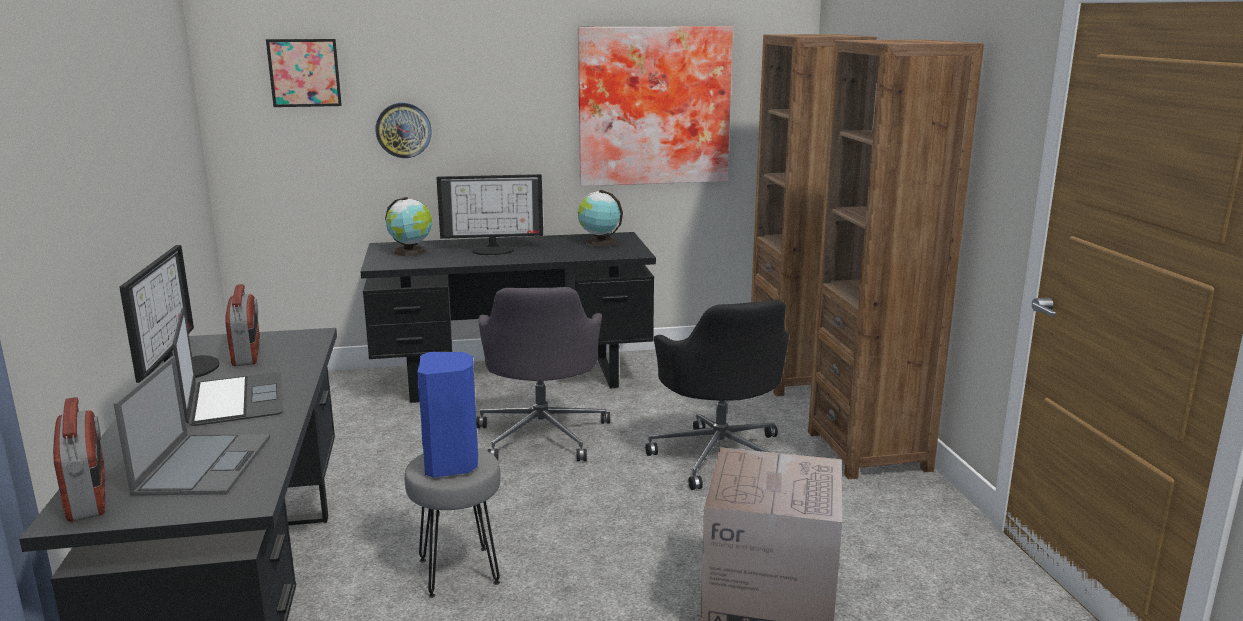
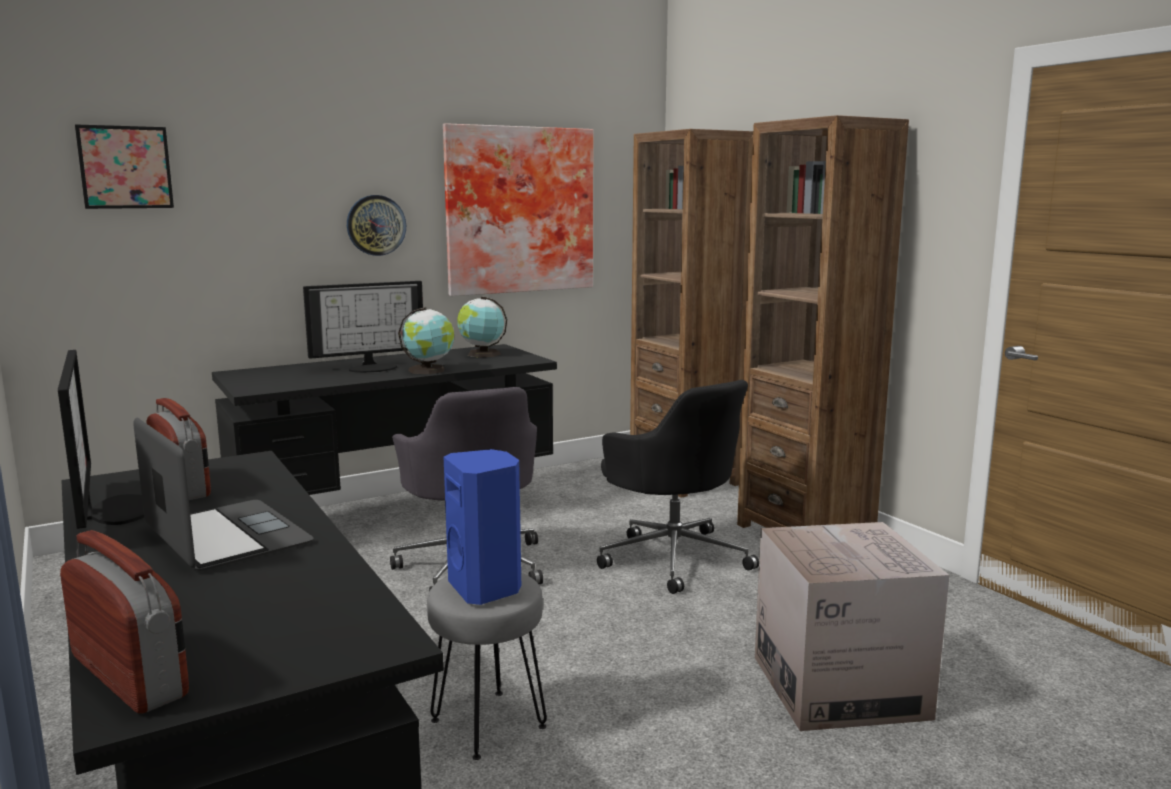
camera: 20 degrees left, 5 degrees down
(204, 464) = (270, 610): laptop -> none
(403, 130) = (250, 237): wall clock -> wall clock (376, 225)
(411, 252) = (276, 376): globe -> globe (429, 370)

